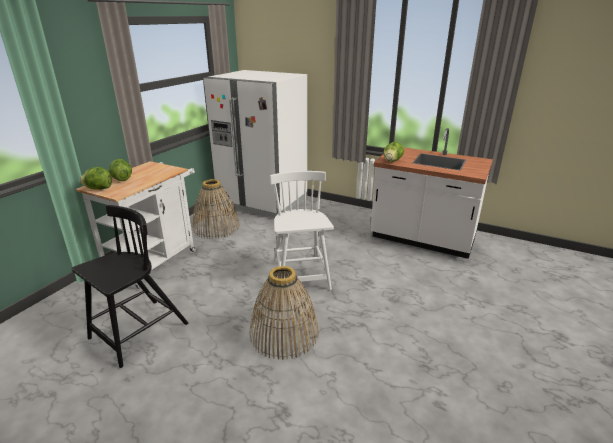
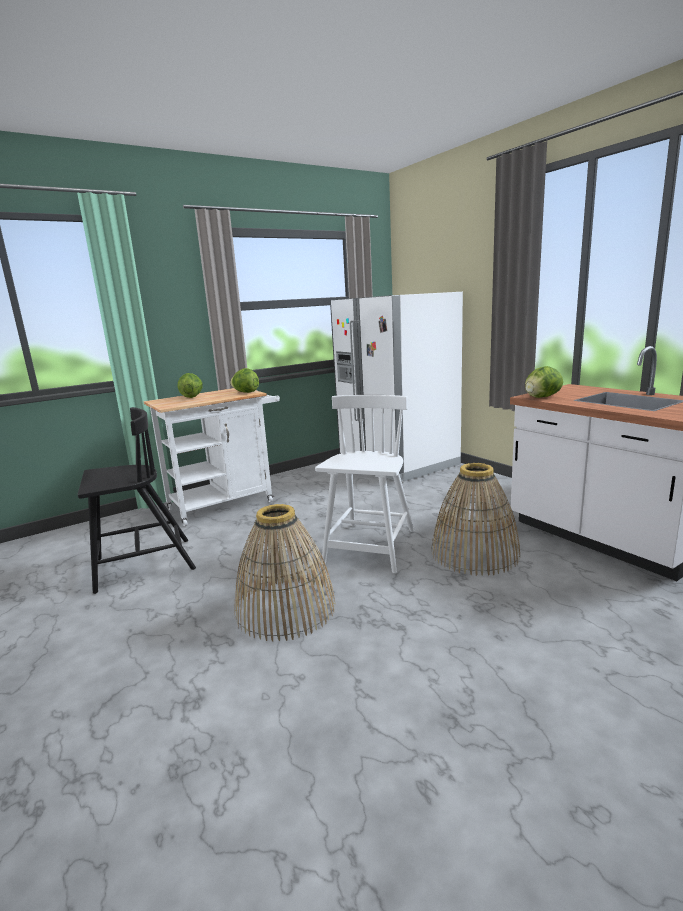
camera: 30 degrees right, 10 degrees down
(98, 189) = (160, 402): lettuce -> lettuce (245, 392)
(216, 227) = (318, 481): basket -> basket (474, 553)

